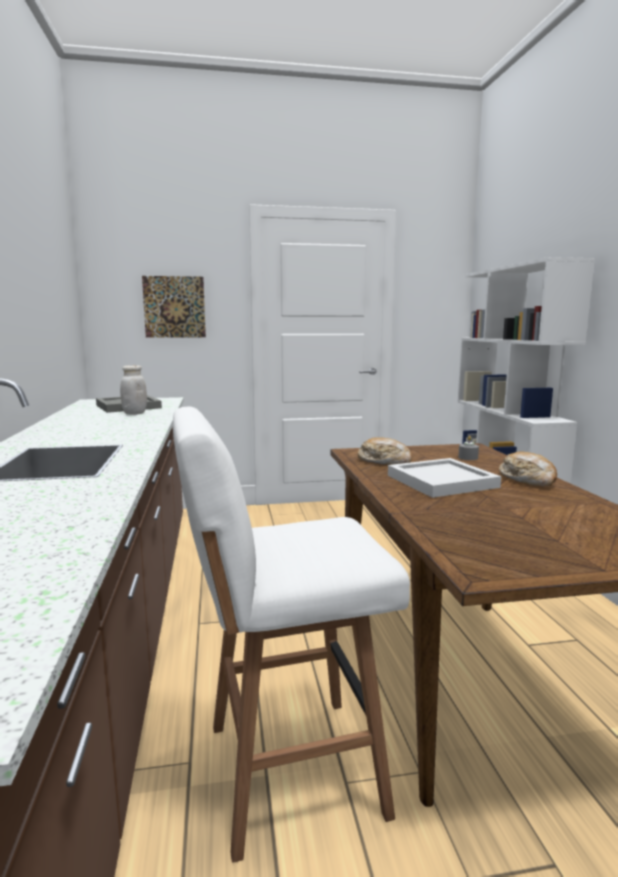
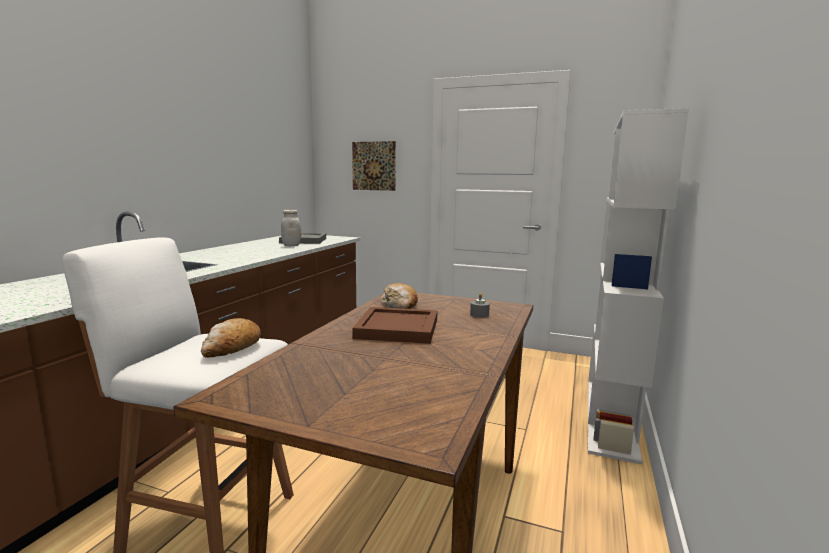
camera: 30 degrees right, 0 degrees up
(441, 482) = (396, 329): white tray -> brown tray
(528, 479) = (476, 342): bread -> bread (232, 348)

